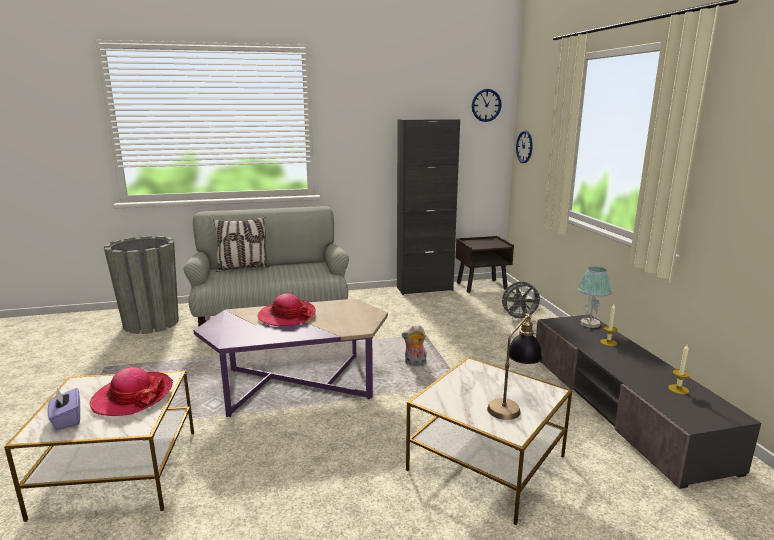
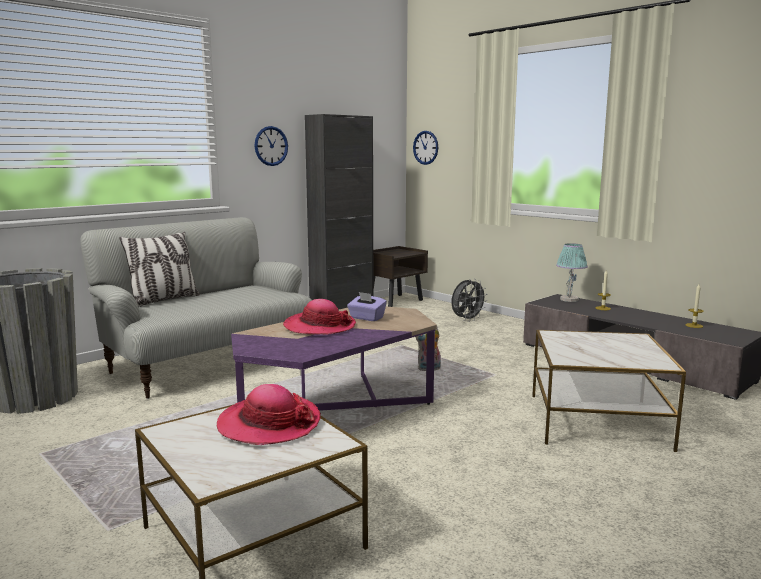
camera: 30 degrees left, 5 degrees down
(67, 419) = (229, 460): purple tissue box -> purple tissue box (366, 318)
(486, 105) = (382, 104): wall clock -> wall clock (271, 146)
(512, 405) = (629, 350): table lamp -> none

